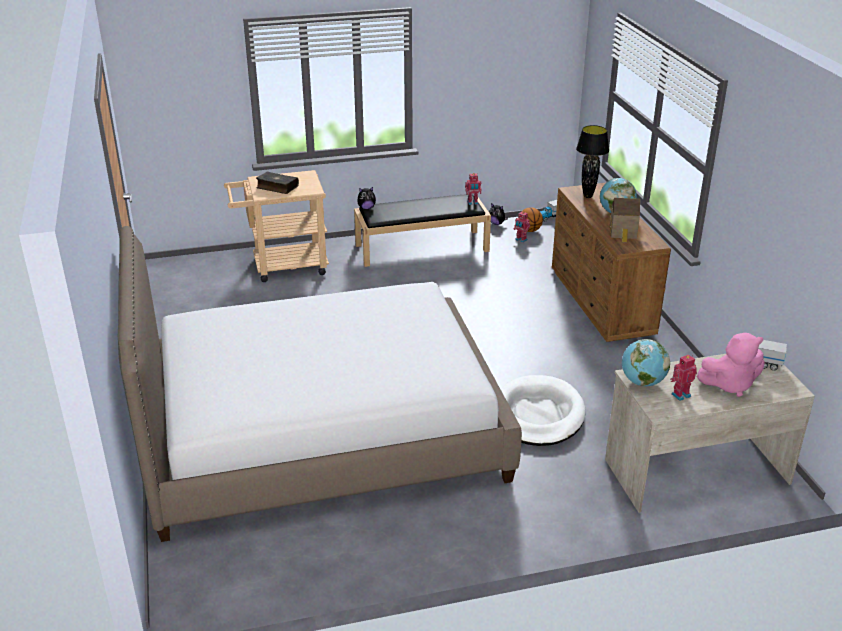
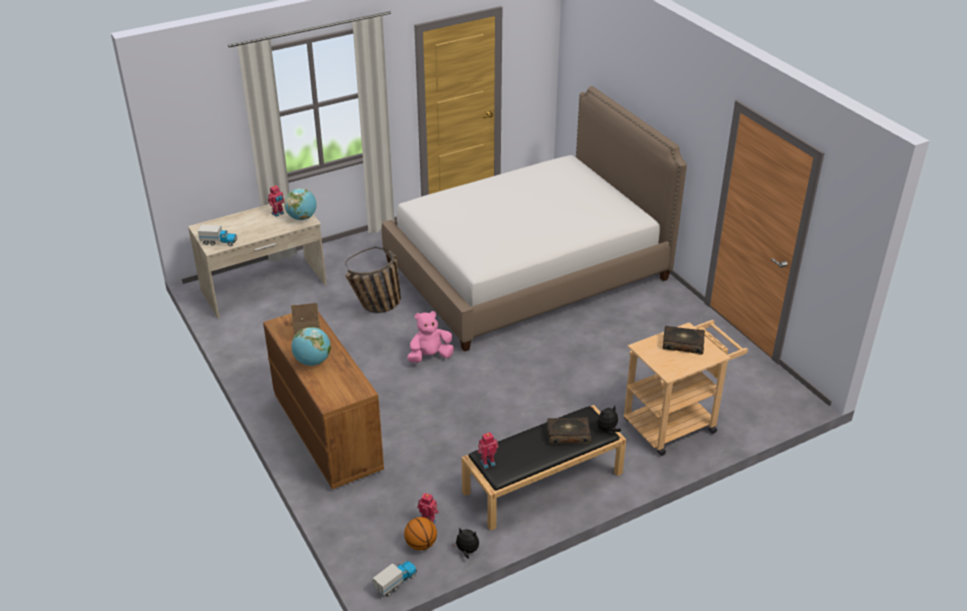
camera: 165 degrees right, 5 degrees up
(400, 208) = (568, 435): none -> book
(538, 415) = (377, 308): white dog bed -> basket
(588, 196) = (343, 383): black table lamp -> none
(730, 385) = (243, 224): pink plush toy -> pink plush toy (430, 356)

